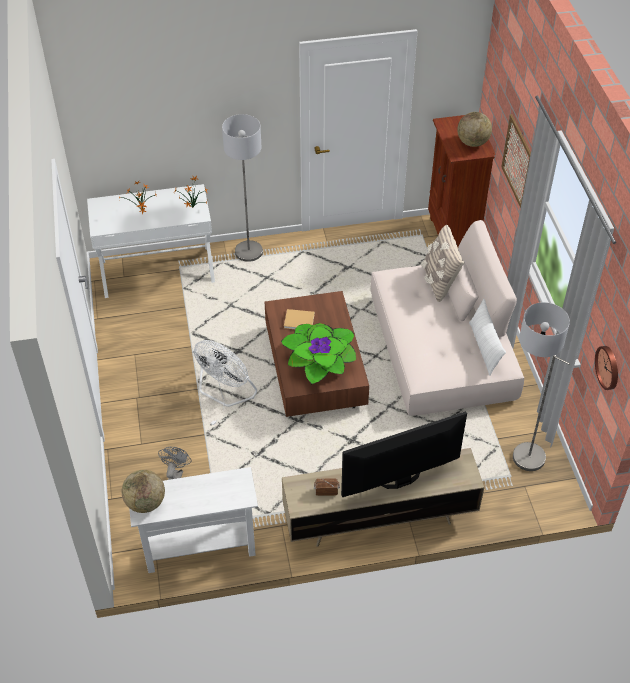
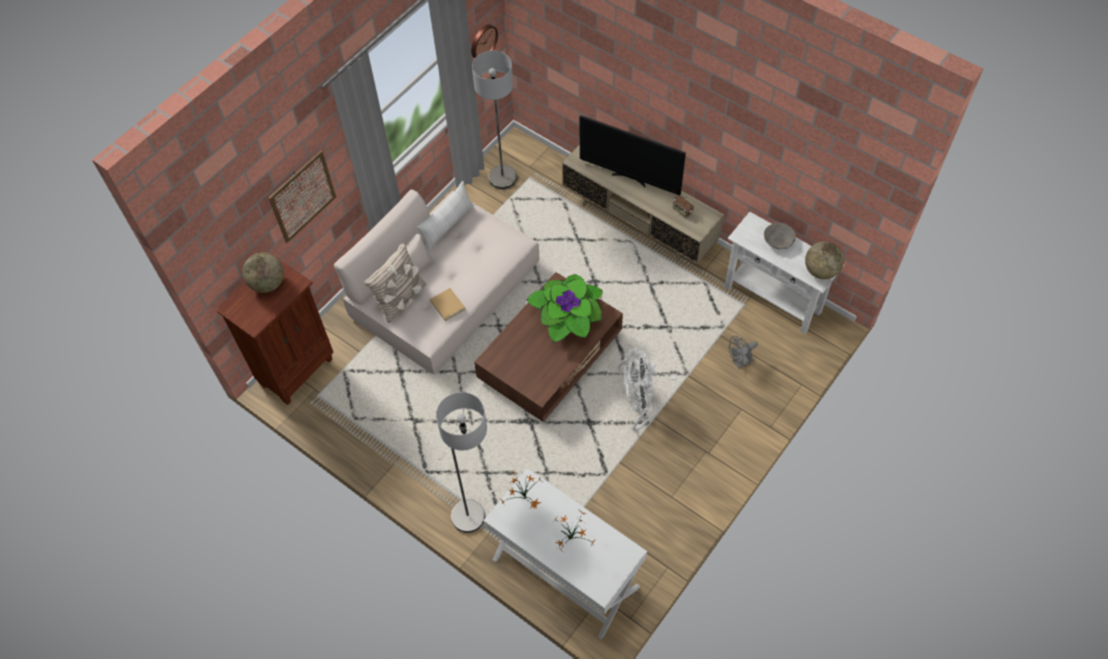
camera: 130 degrees left, 10 degrees up
(207, 499) = (778, 240): none -> grey bowl
(300, 321) = (538, 364): beige book -> beige book (447, 304)

